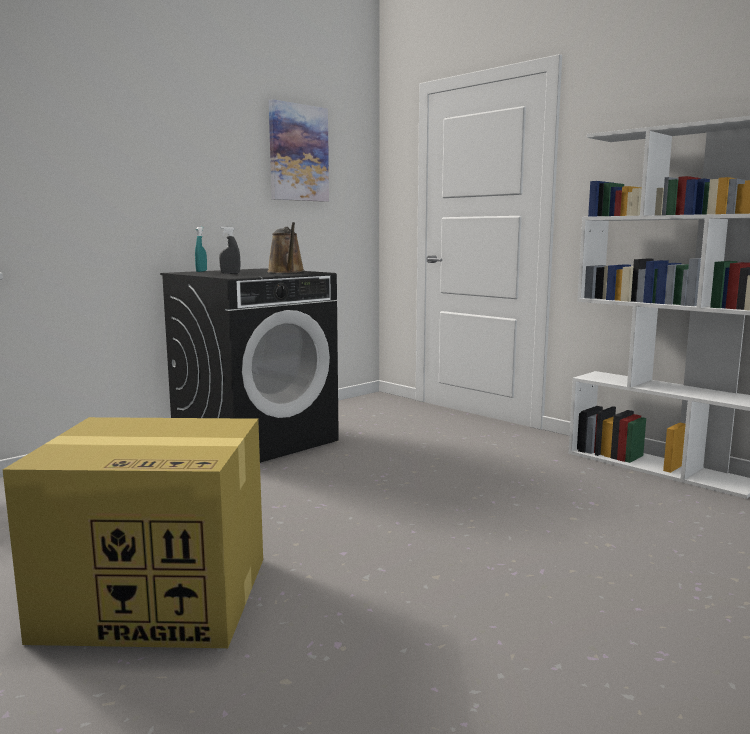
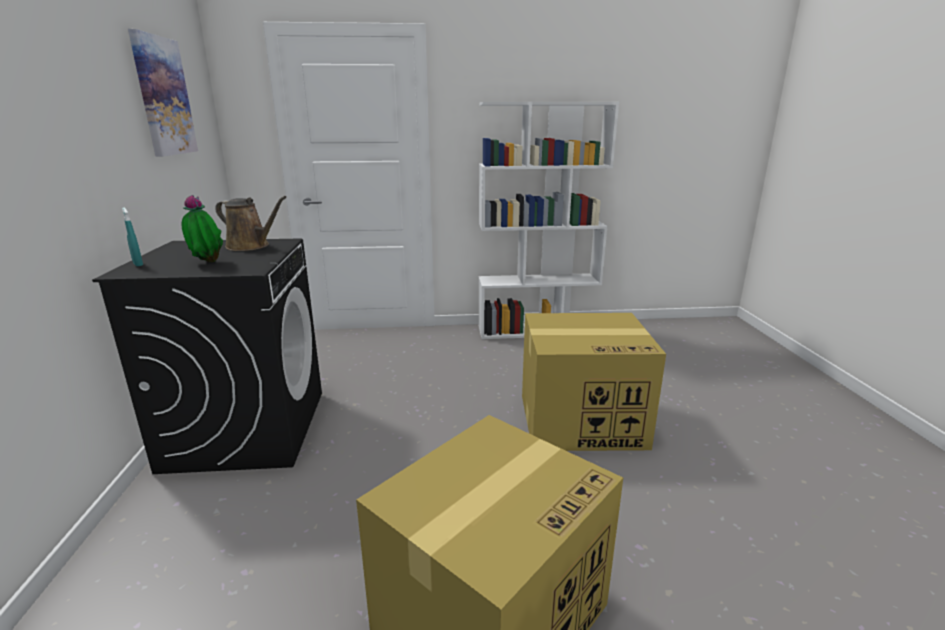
camera: 50 degrees left, 10 degrees up
(230, 273) = (207, 263): grey spray bottle -> potted plant
(519, 549) = (582, 420): none -> cardboard box

